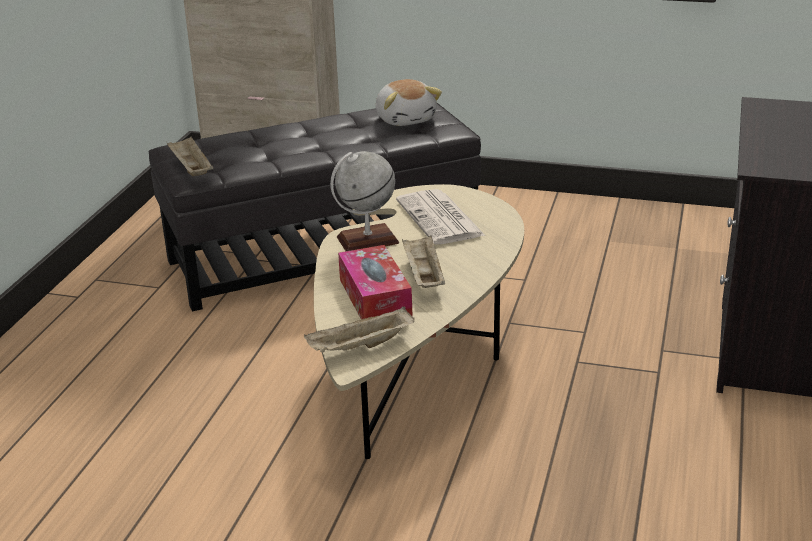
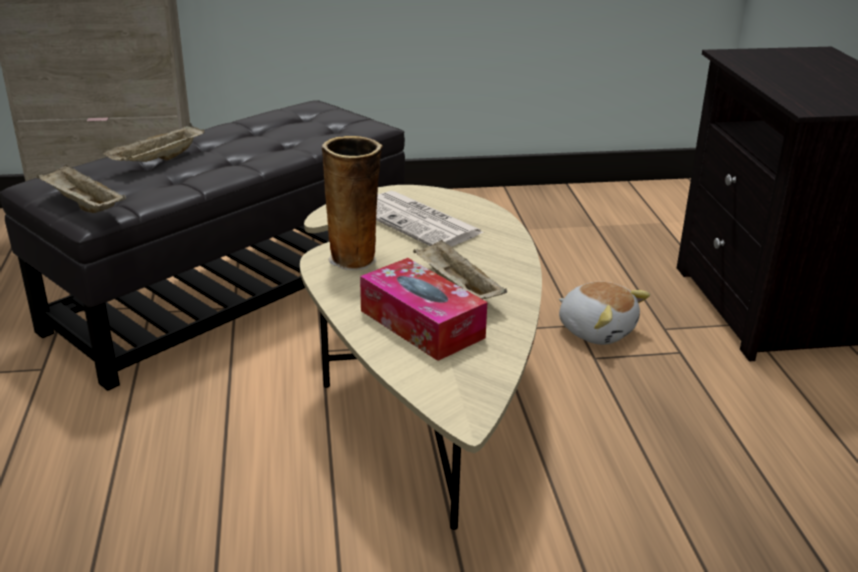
camera: 25 degrees left, 0 degrees up
(360, 347) = (458, 390): beige tray -> beige tray (158, 161)
(367, 240) = (355, 259): globe -> vase
(406, 119) = (308, 120): plush toy -> plush toy (596, 330)

